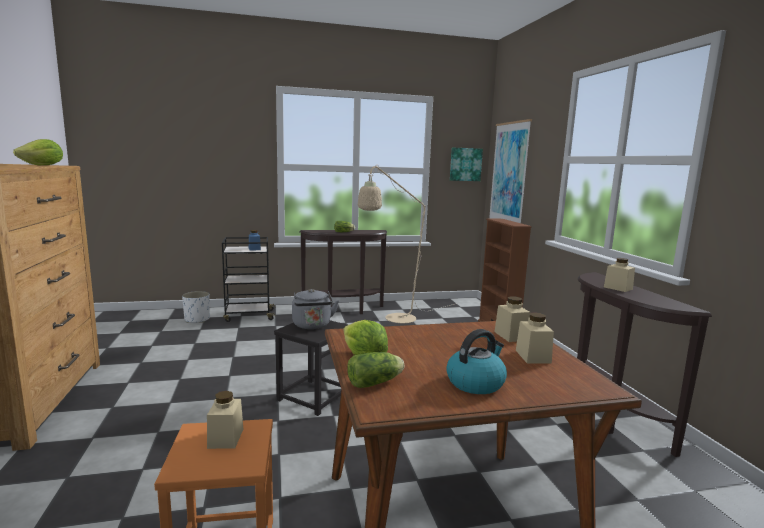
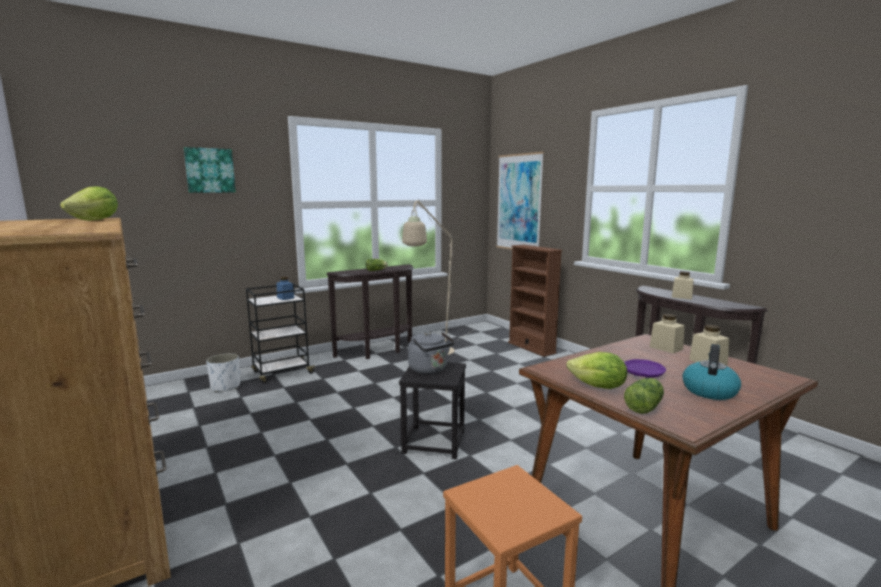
camera: 20 degrees left, 0 degrees up
(225, 438) = (503, 493): beige jar -> none
(433, 355) = (643, 374): none -> purple plate
(465, 164) = (471, 194): picture -> picture (210, 170)

